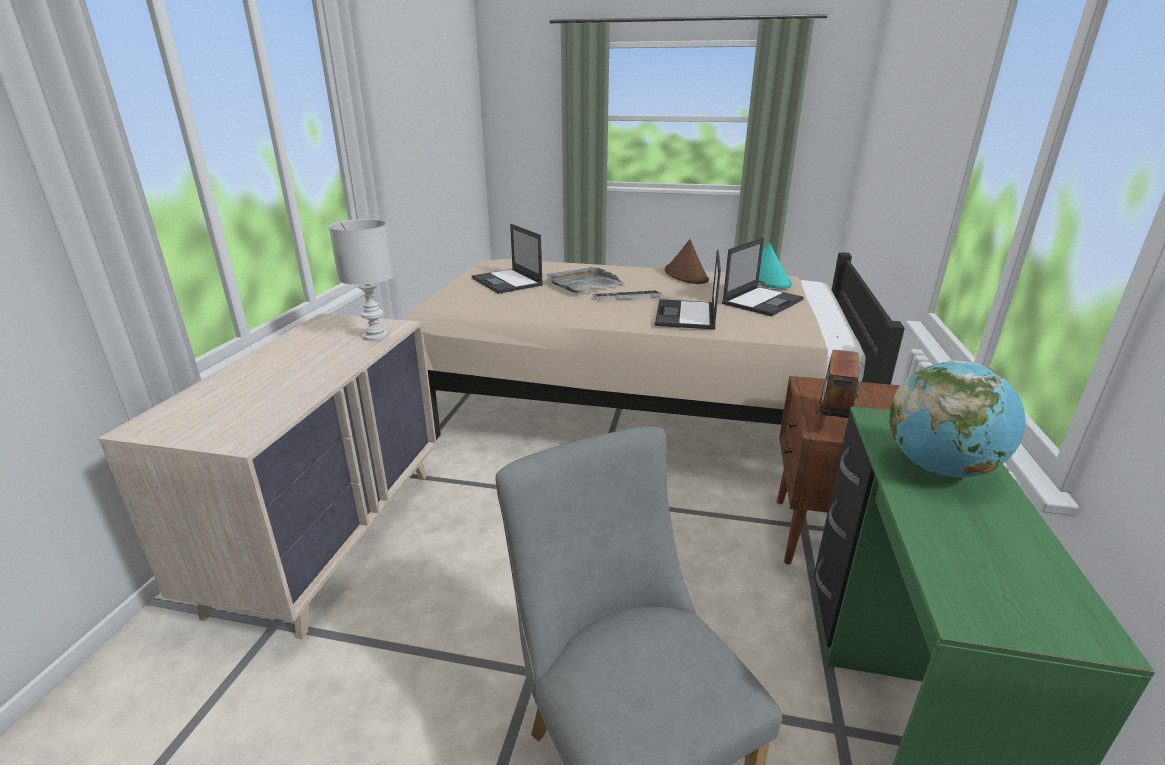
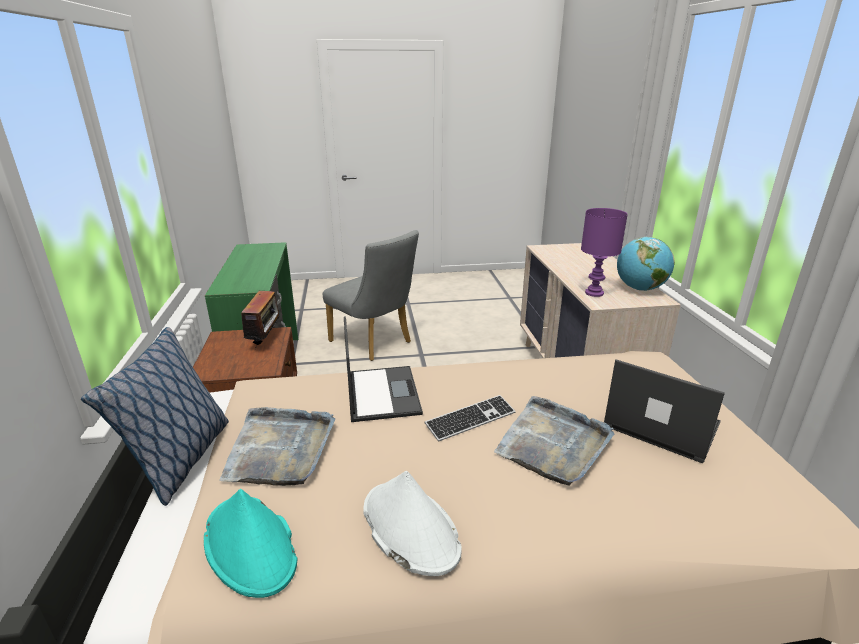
camera: 160 degrees right, 0 degrees up
(374, 336) = (594, 293): white table lamp -> purple table lamp
(686, 275) = (409, 528): brown hat -> white hat
(763, 301) = (280, 448): laptop -> grey tray
(831, 311) = (181, 460): none -> pillow
(939, 468) = (247, 272): globe -> globe (639, 289)

